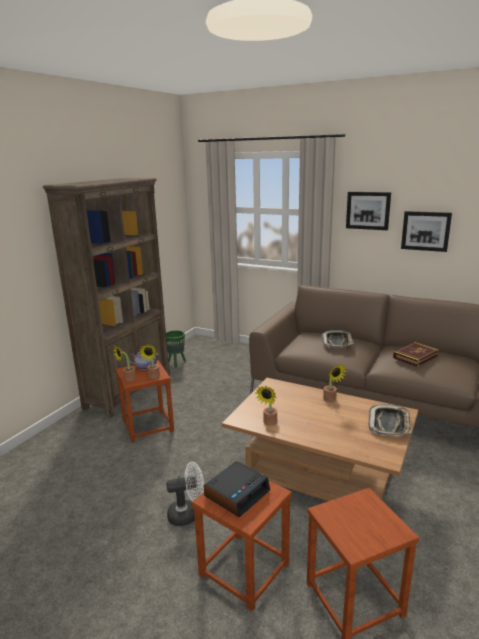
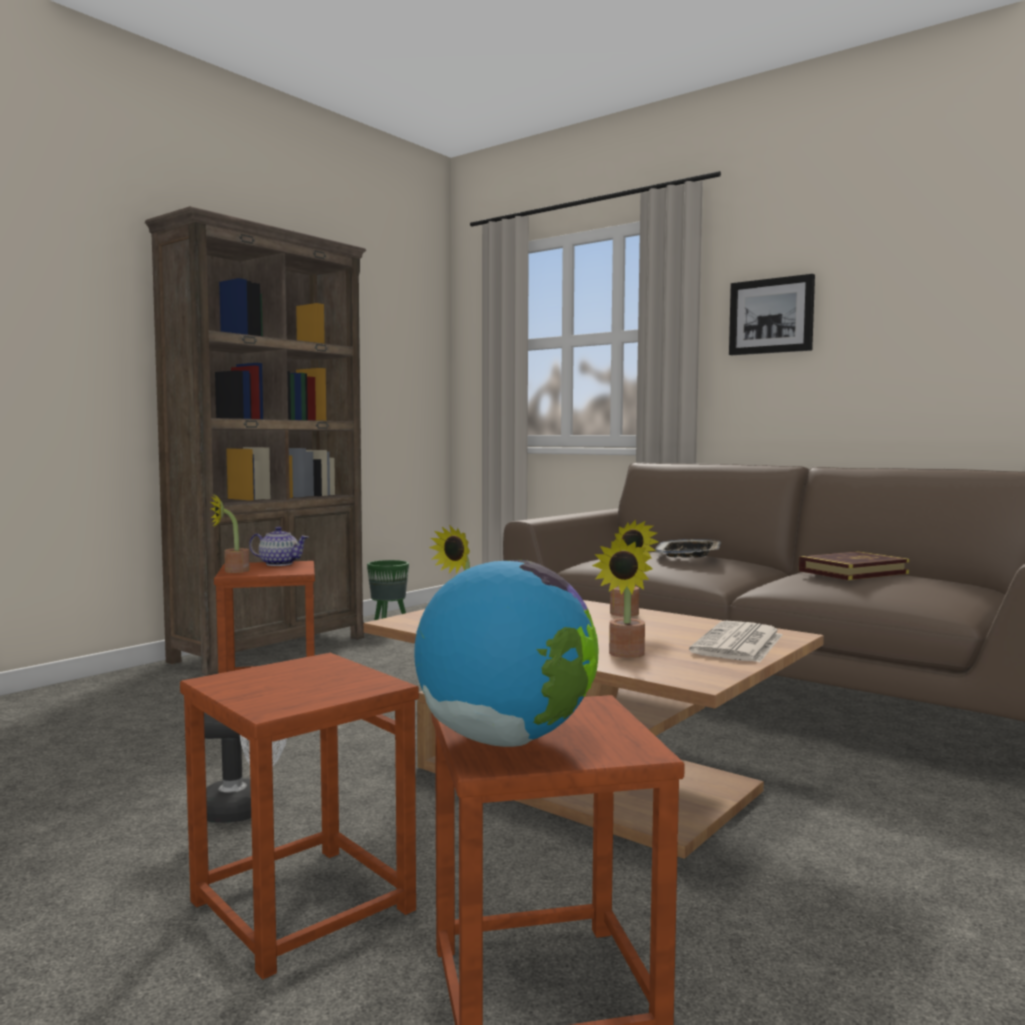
camera: 10 degrees right, 15 degrees down
(153, 377) = (281, 572): potted plant -> potted plant (625, 655)
(237, 493) = (290, 678): alarm clock -> none
(351, 533) = (505, 741): none -> globe
(389, 424) = (739, 644): tray -> newspaper
(425, 231) = (889, 344): picture -> none

